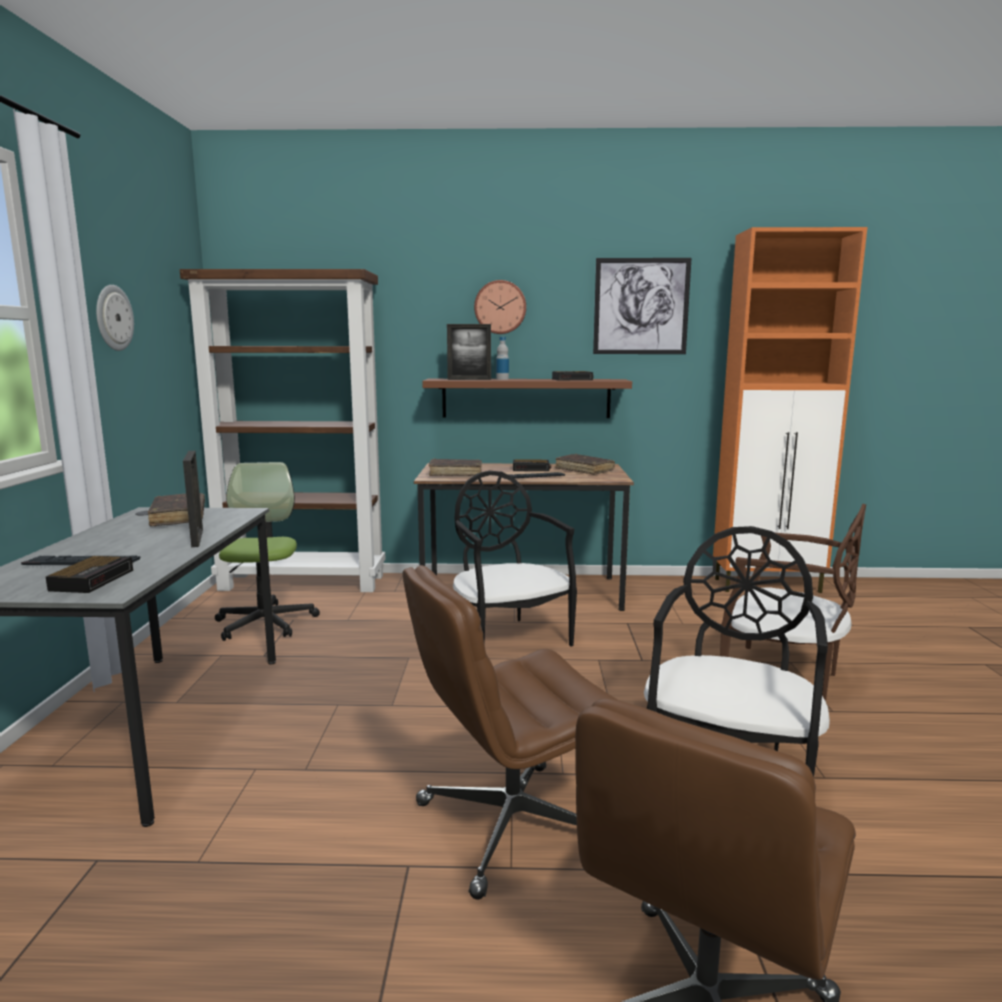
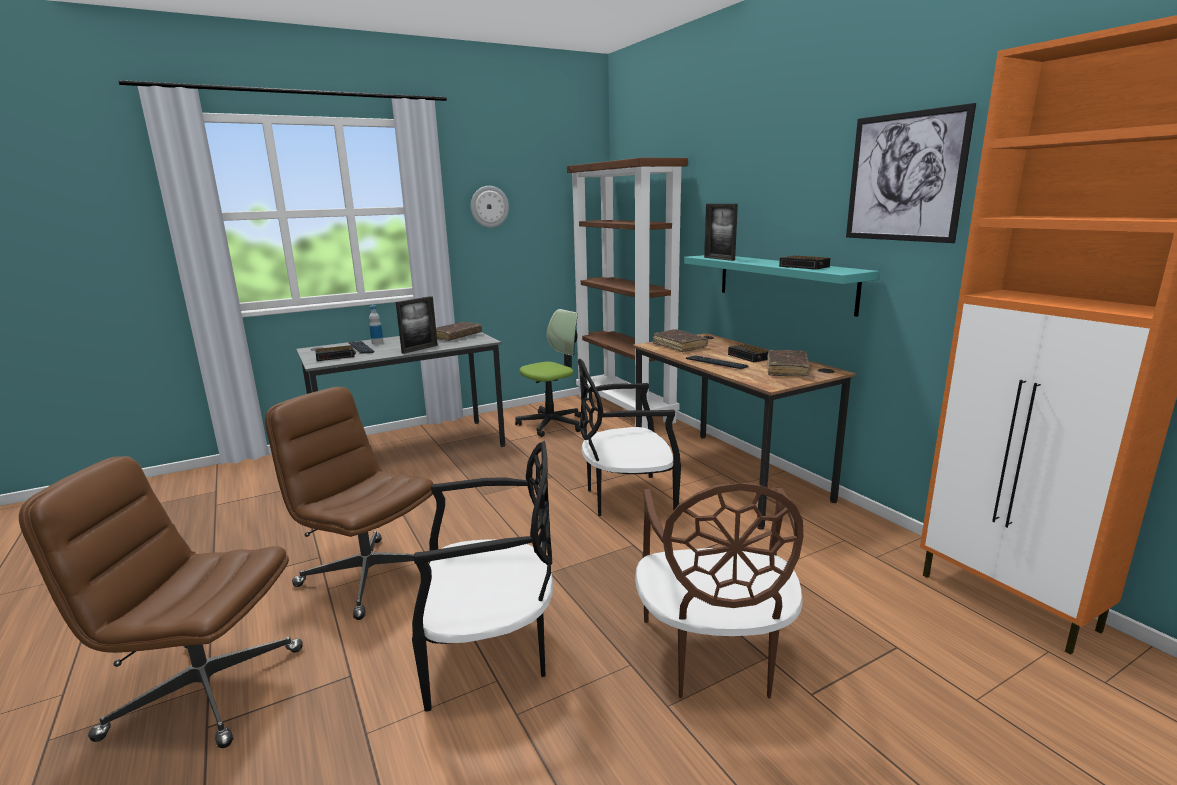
camera: 60 degrees right, 5 degrees up
(500, 307) = (769, 183): wall clock -> none
(502, 379) = (751, 260): bottle -> bottle (377, 343)
(509, 638) = (627, 498): black chair -> black chair turned 135 degrees counterclockwise
(526, 398) = (783, 282): brown shelf -> turquoise shelf

